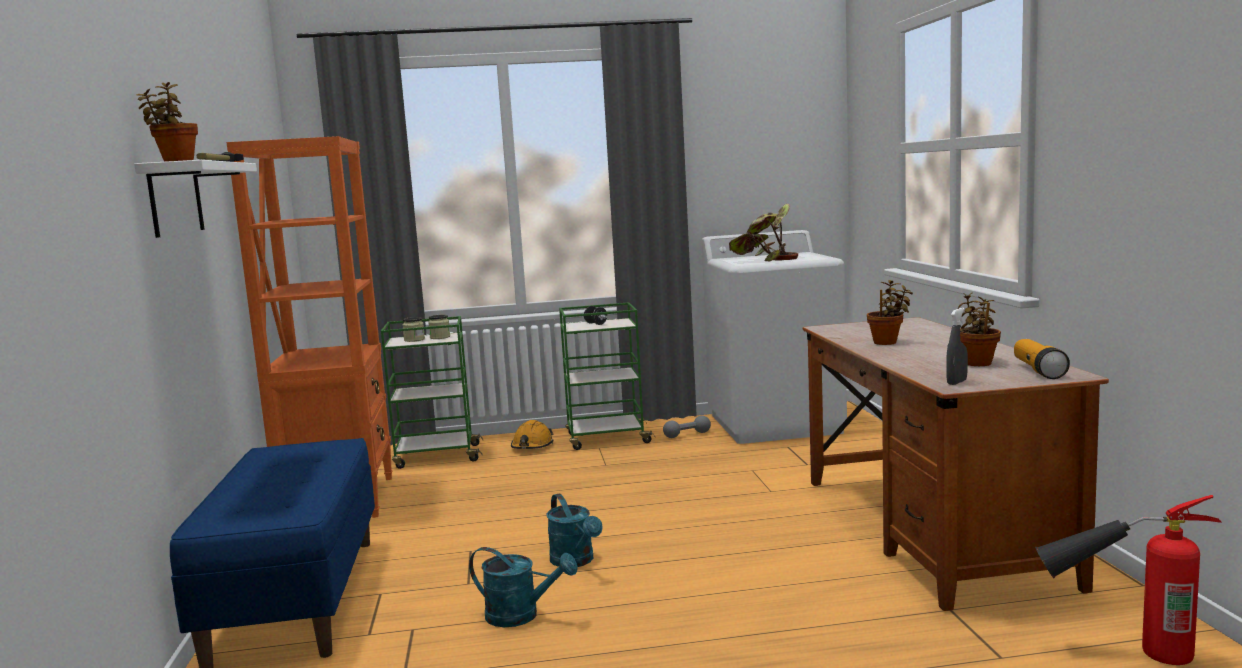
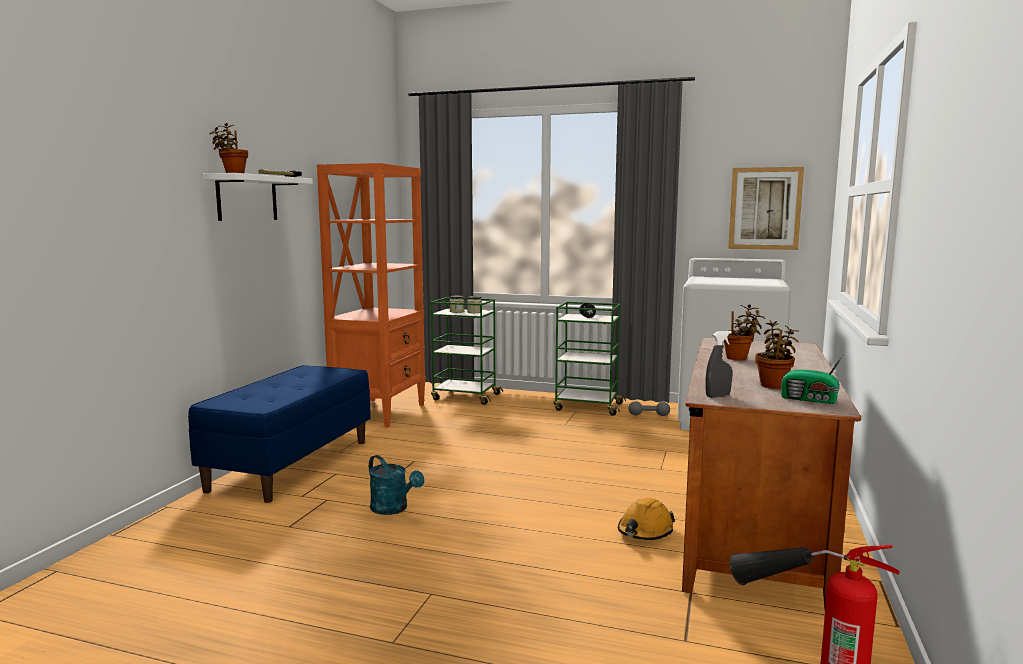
camera: 25 degrees right, 0 degrees up
(532, 446) = (532, 402): orange hard hat -> orange hard hat (645, 531)
(576, 561) = (467, 484): turquoise watering can -> none
(764, 260) = (725, 280): potted plant -> none
(778, 172) = (765, 208): none -> picture
(1038, 371) = (810, 399): flashlight -> radio

